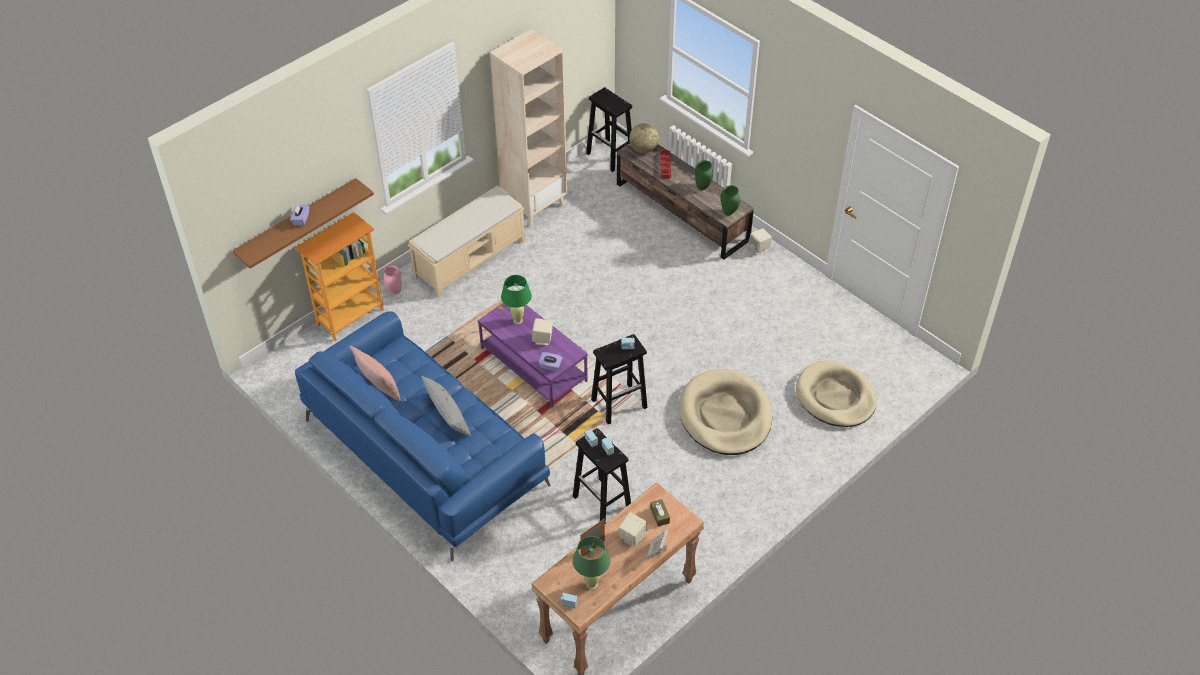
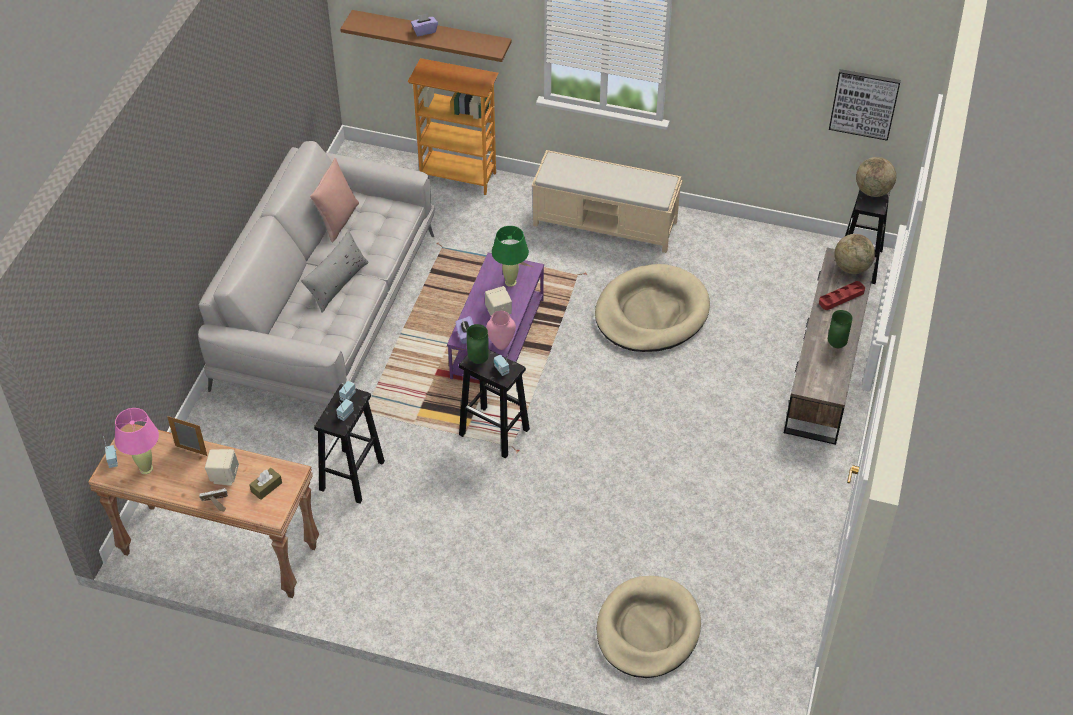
camera: 60 degrees right, 0 degrees up
(394, 291) = (515, 190): pink vase -> pink vase (501, 345)
(423, 451) = (328, 308): blue sofa -> grey sofa
(534, 205) = (724, 237): beige bookcase -> none
(578, 47) = (864, 103): none -> picture
(591, 584) = (146, 468): green table lamp -> pink table lamp
(607, 99) = (873, 191): none -> globe
(725, 416) = (543, 533): beige dog bed -> beige dog bed (651, 313)
(728, 213) = (815, 385): green vase -> green vase (477, 360)
(759, 248) = (830, 459): beige speaker -> none

